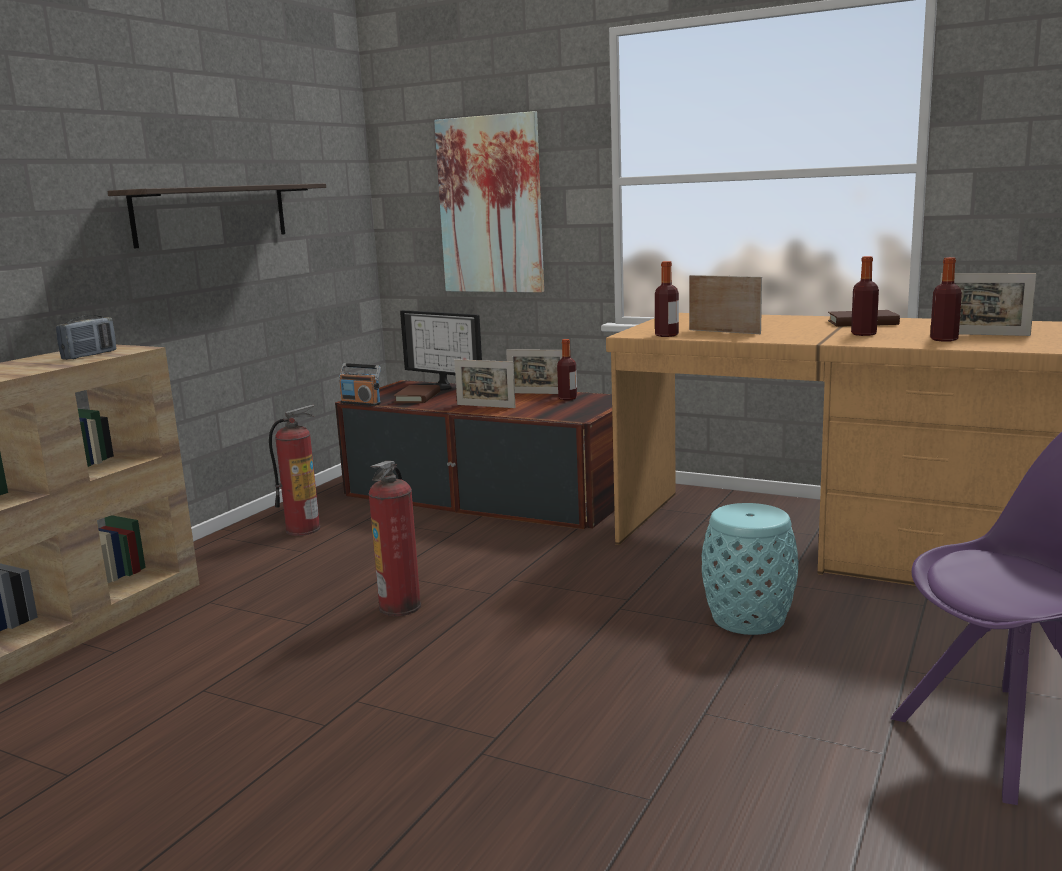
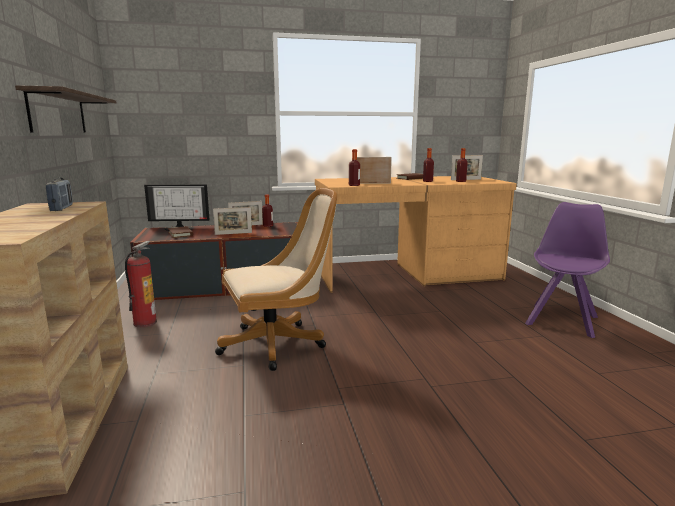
camera: 40 degrees left, 0 degrees up
(361, 403) = (150, 240): radio -> none
(400, 607) = (279, 343): fire extinguisher -> office chair
(490, 205) = (199, 122): picture -> none
(748, 619) = (430, 307): turquoise stool -> none

